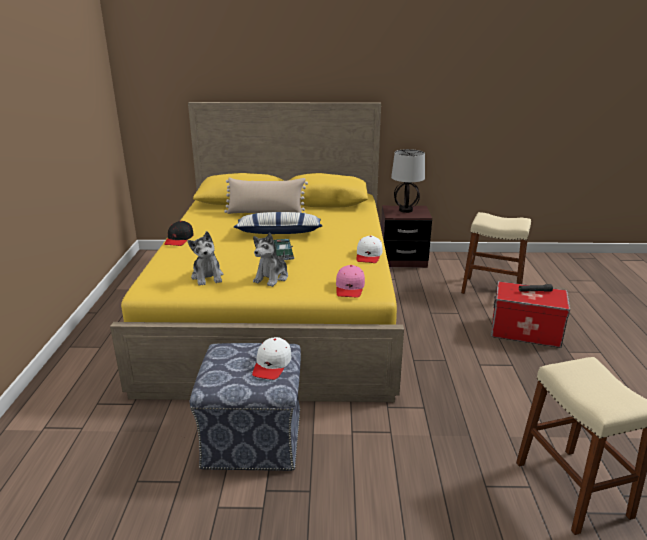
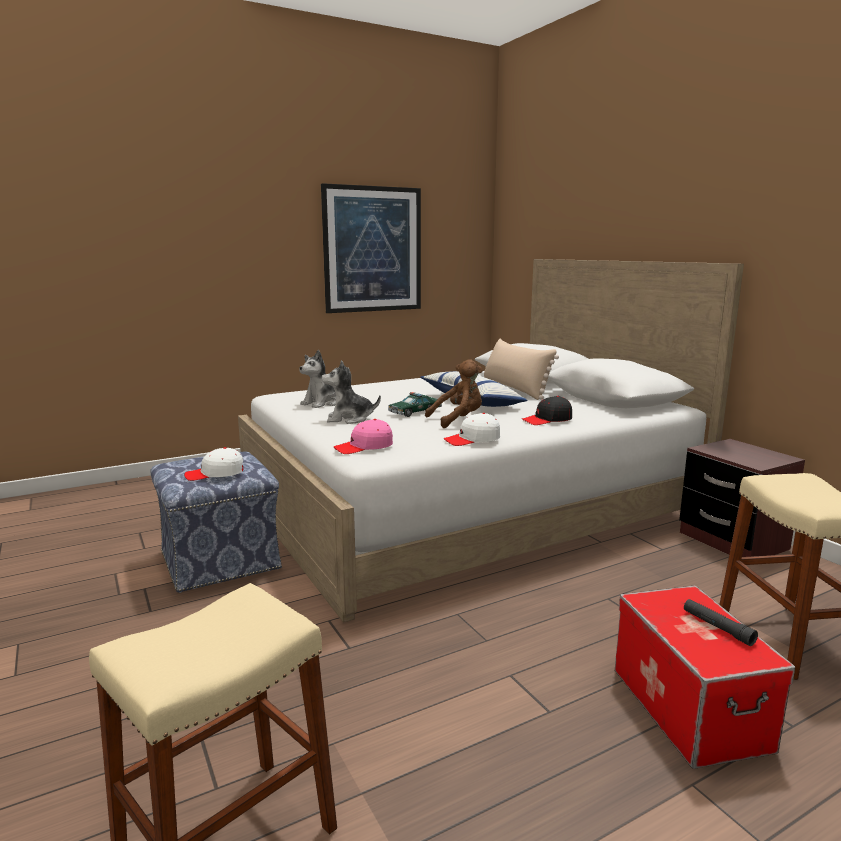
camera: 60 degrees right, 10 degrees down
(59, 114) = (373, 249): none -> picture
(179, 239) = (393, 382): black cap -> black cap (547, 420)
(279, 309) = (468, 505): yellow bed -> white bed
(320, 248) = (458, 420): none -> brown plush toy
(406, 210) = (747, 452): table lamp -> none

